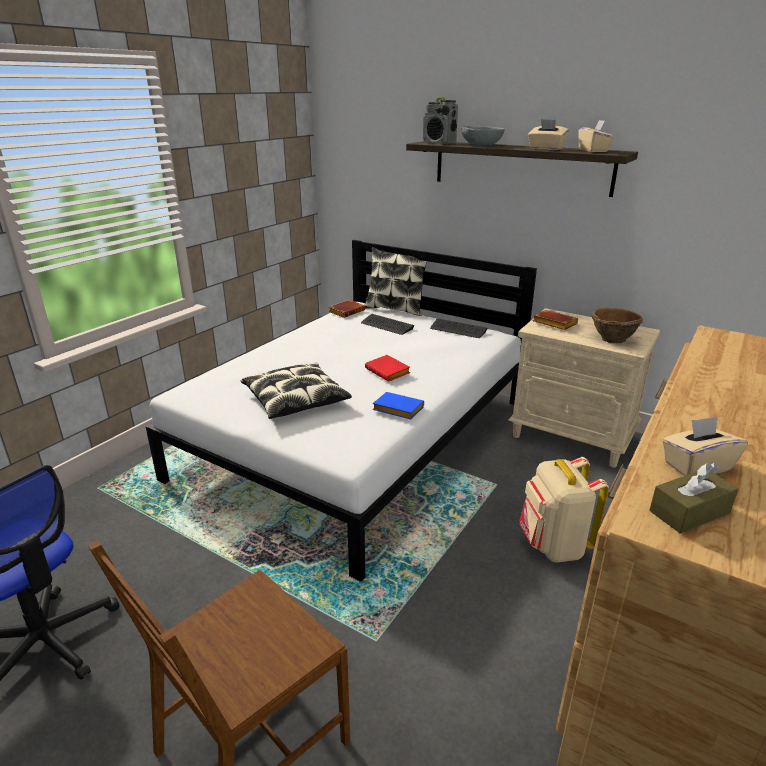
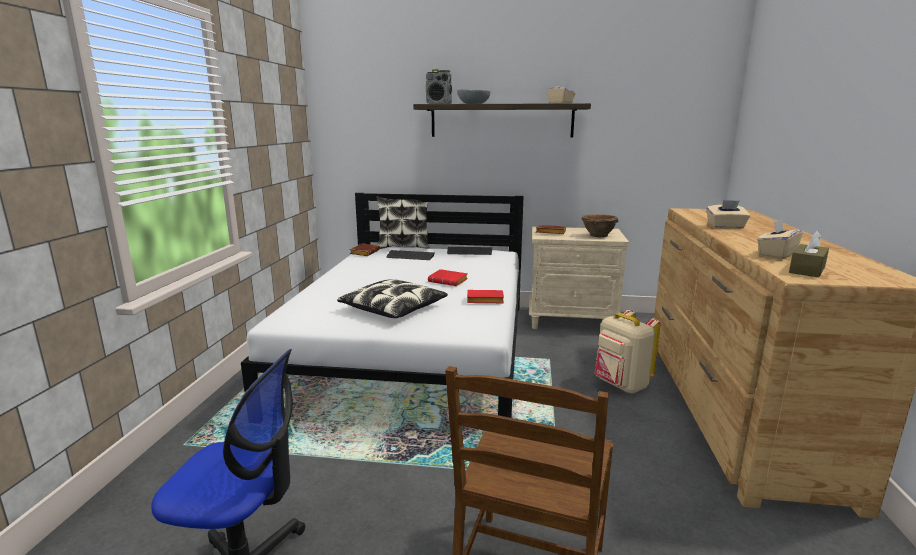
camera: 25 degrees left, 10 degrees down
(396, 410) = (484, 301): blue book -> red book
(546, 149) = (527, 103): beige tissue box -> beige tissue box (726, 227)

